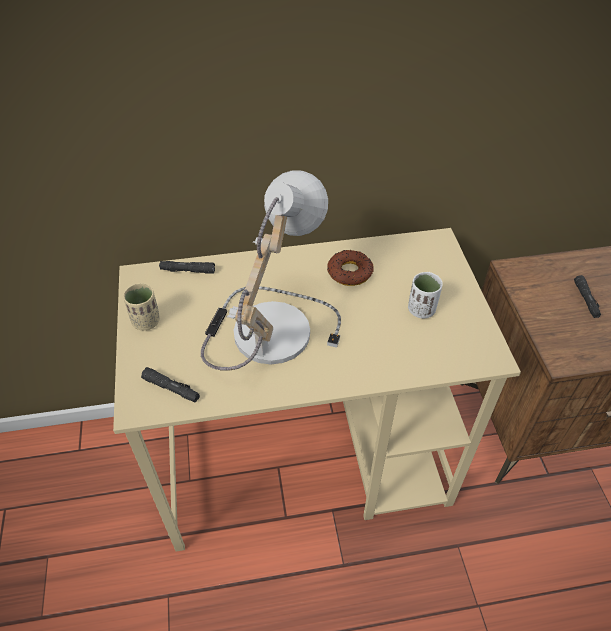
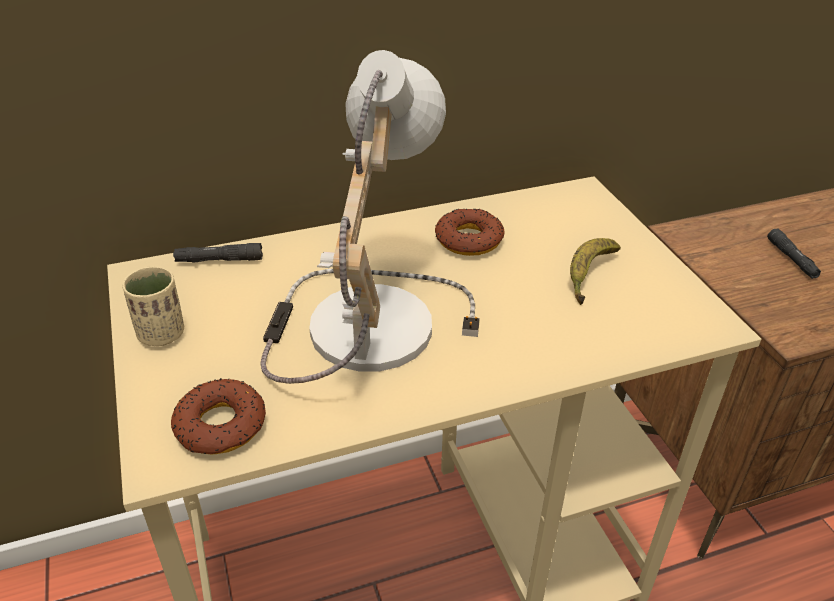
camera: 10 degrees left, 10 degrees down
(172, 388) = (220, 425): black flashlight -> donut
(421, 310) = (588, 275): white cup -> banana

